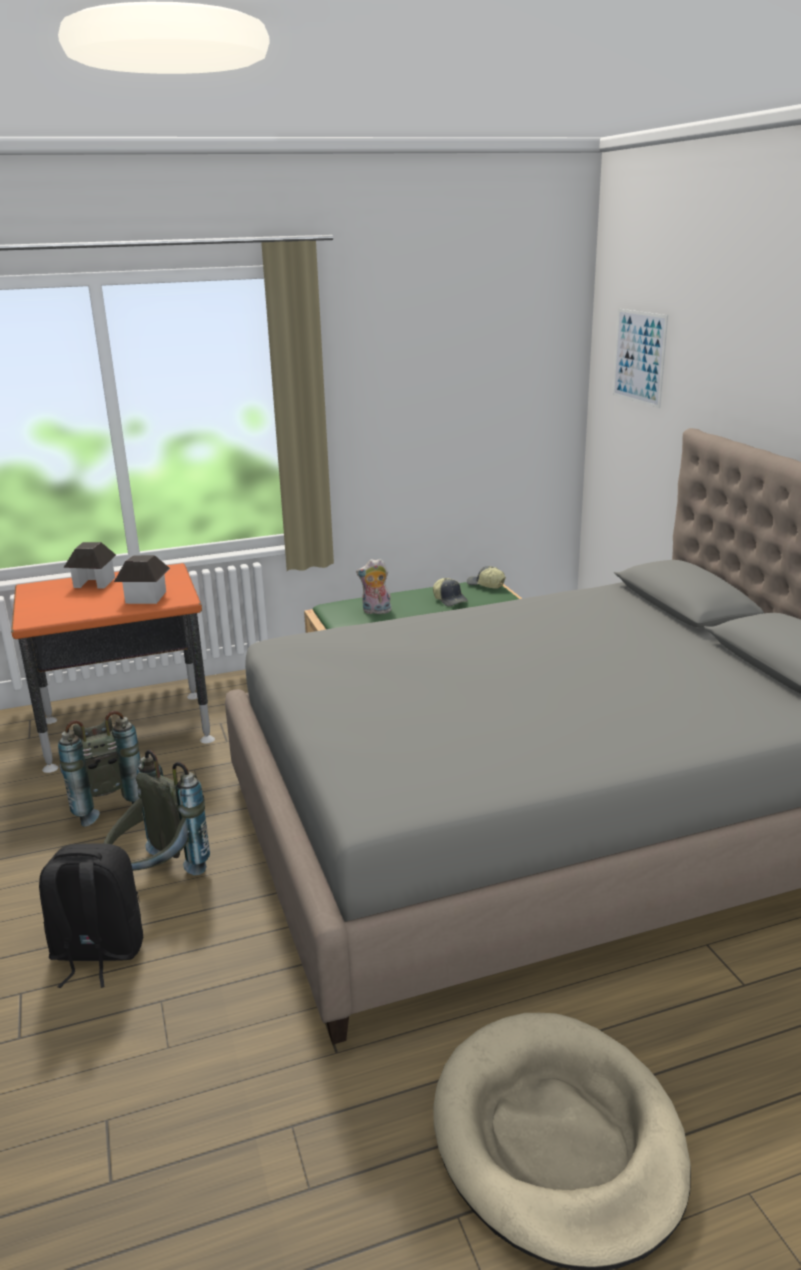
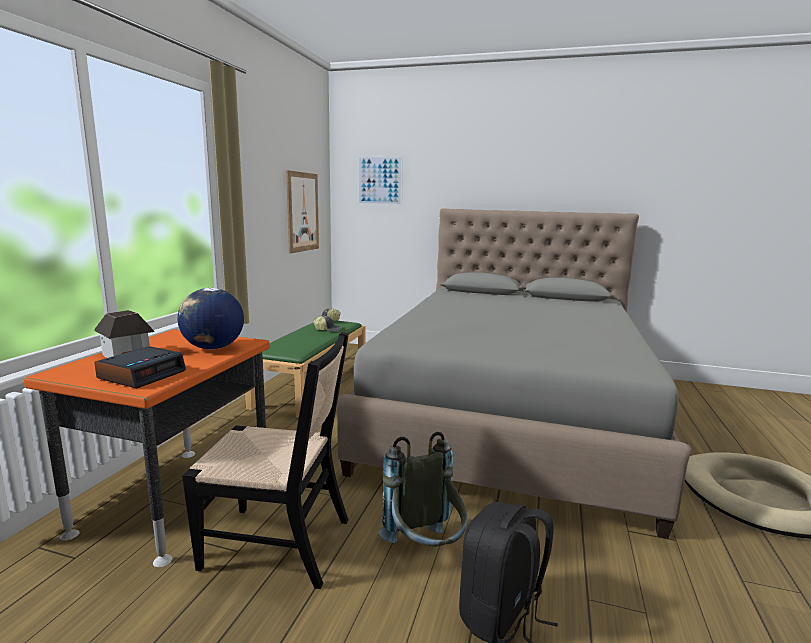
camera: 55 degrees left, 10 degrees down
(54, 608) = (142, 374): none -> alarm clock
(105, 803) = (277, 545): grey backpack -> chair
(145, 597) = (213, 348): toy house -> globe
(376, 611) = (302, 343): plush toy -> none
(494, 409) = (302, 212): none -> picture

